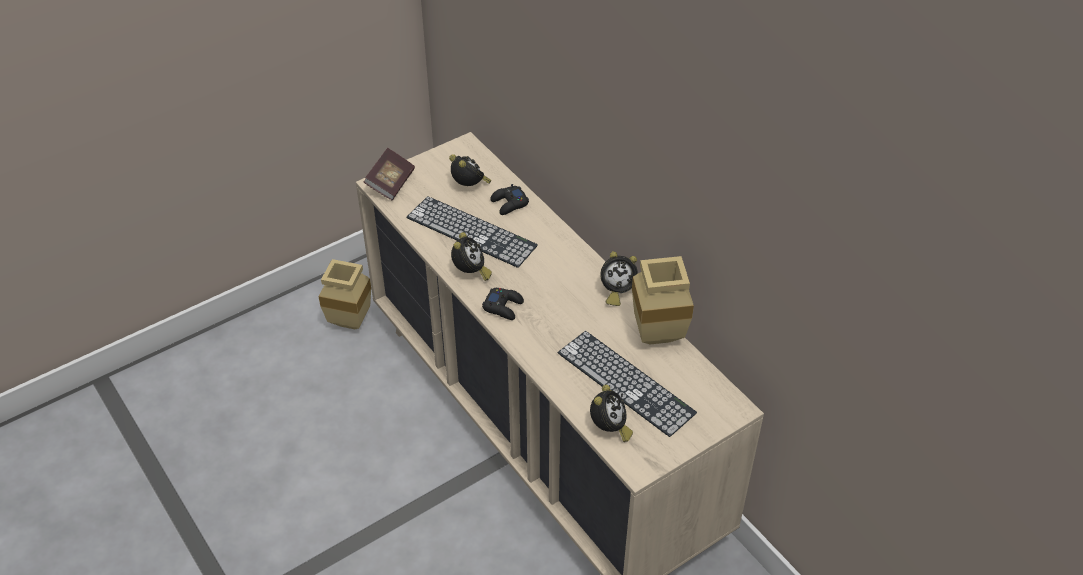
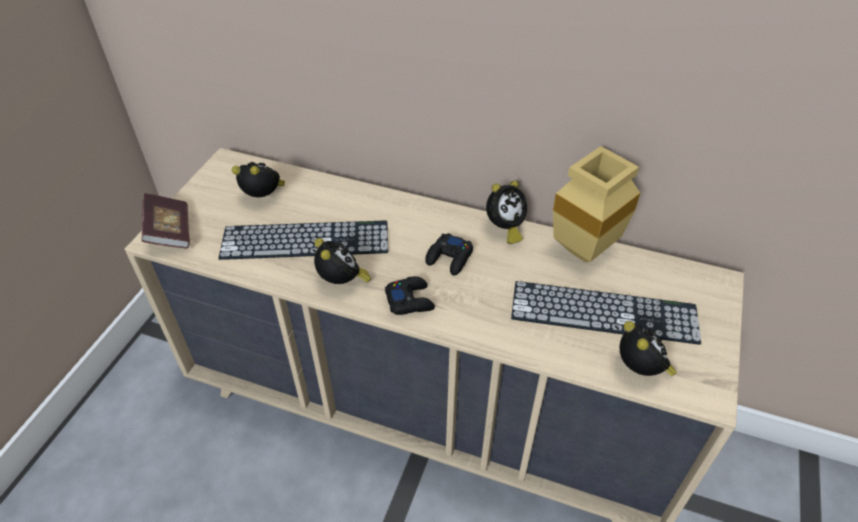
camera: 35 degrees left, 0 degrees up
(353, 322) = (167, 409): beige vase -> none
(509, 204) = (321, 196): black game controller -> black game controller (450, 258)

